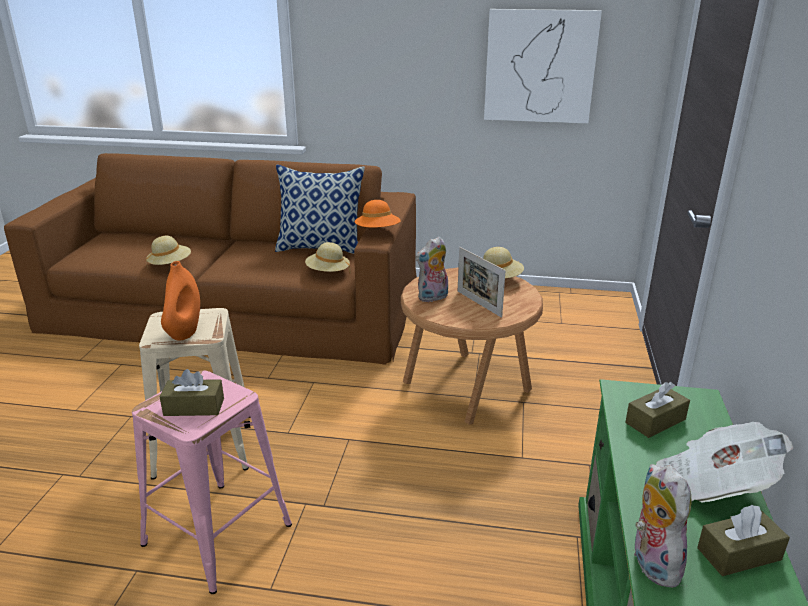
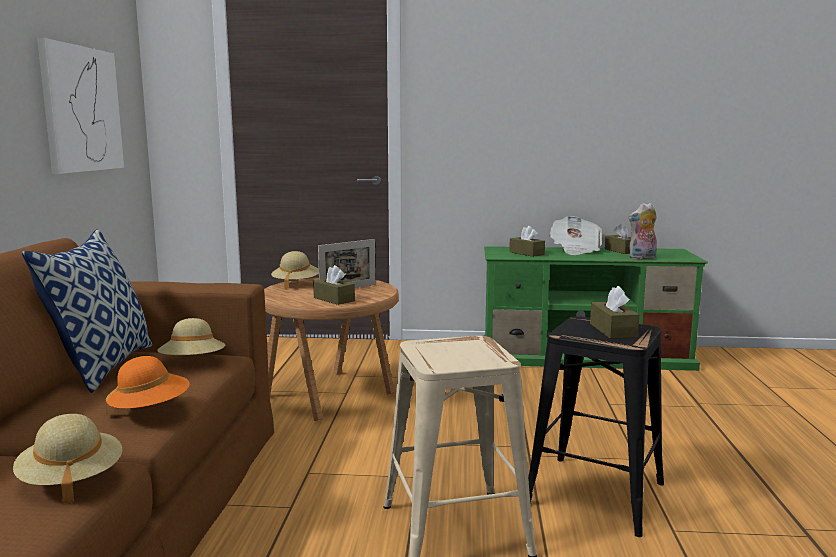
camera: 95 degrees left, 15 degrees down
(184, 332) = (473, 350): orange vase -> none
(218, 534) = (596, 492): pink stool -> black stool
(377, 231) = (206, 285): orange hat -> orange hat (150, 410)
(433, 298) = (334, 299): plush toy -> brown tissue box

